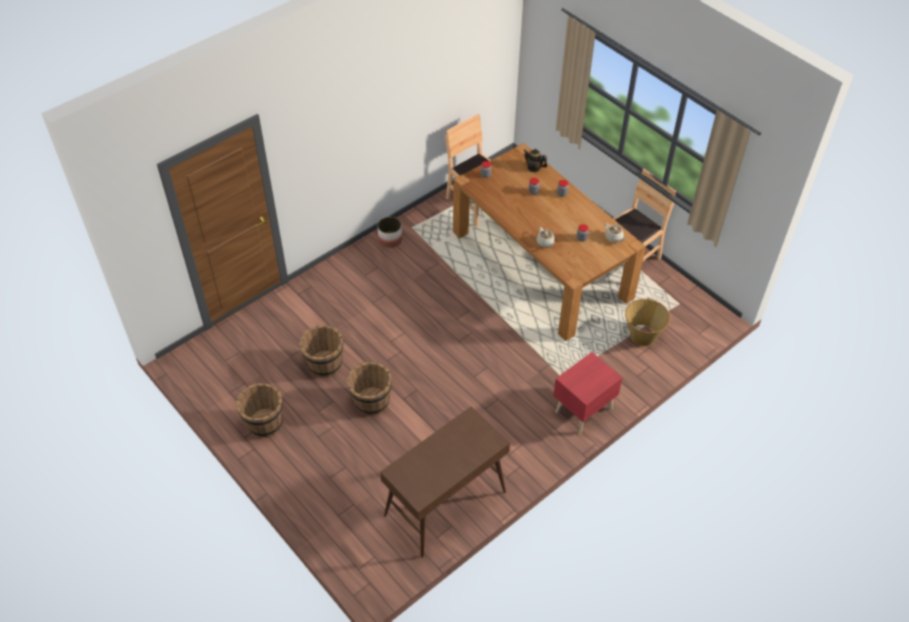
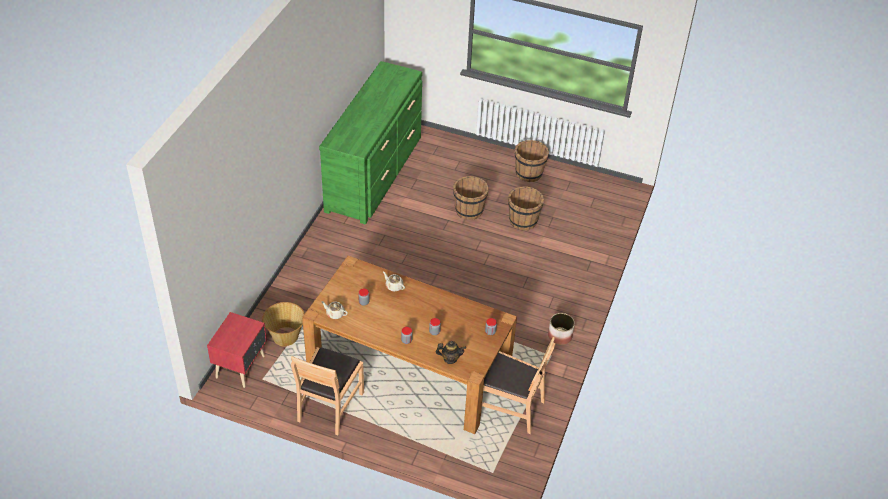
camera: 150 degrees right, 5 degrees down
(445, 504) = (375, 173): brown console table -> green dresser
(582, 410) = (310, 260): red nightstand -> red nightstand (242, 366)

